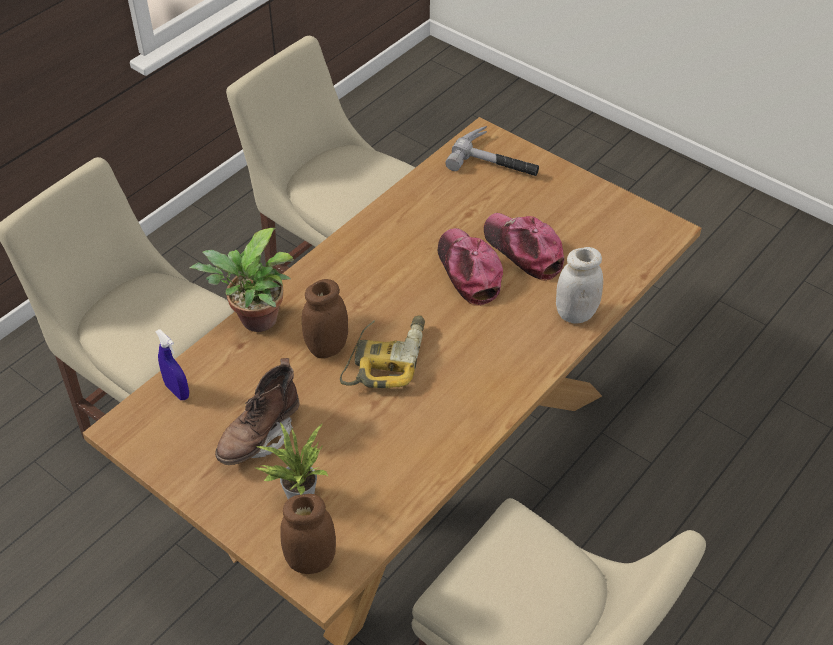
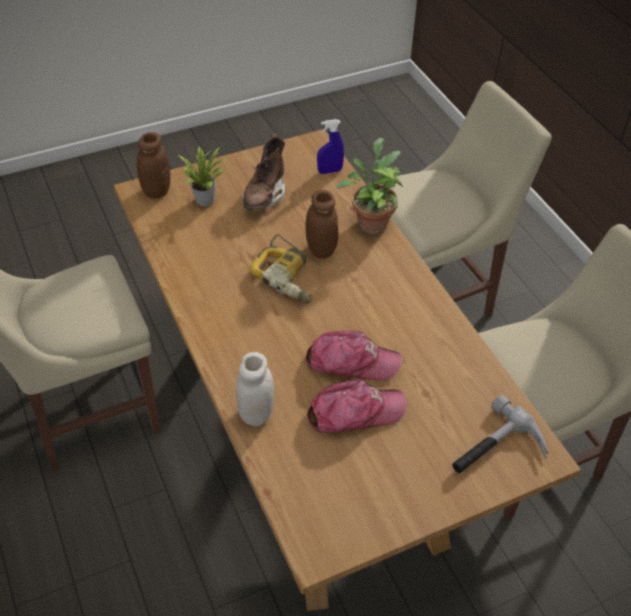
camera: 115 degrees right, 0 degrees up
(260, 437) = (264, 196): brown boot -> brown boot turned 135 degrees counterclockwise

